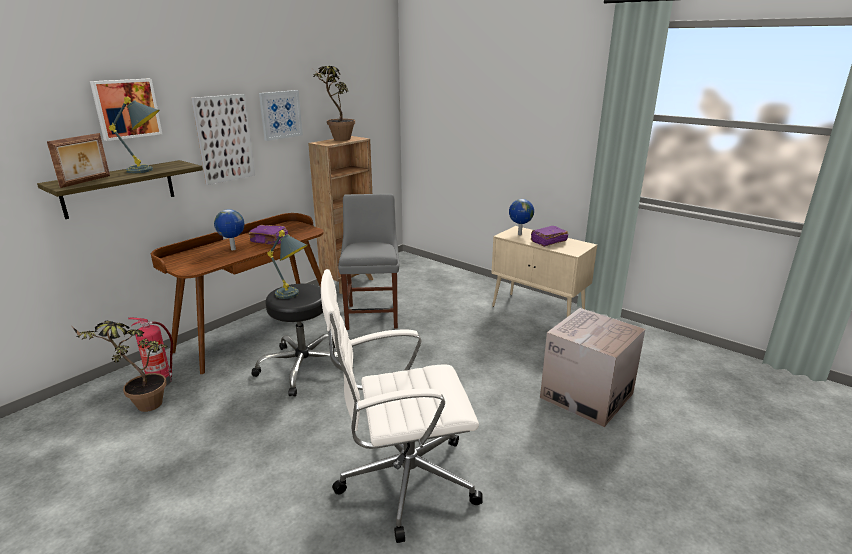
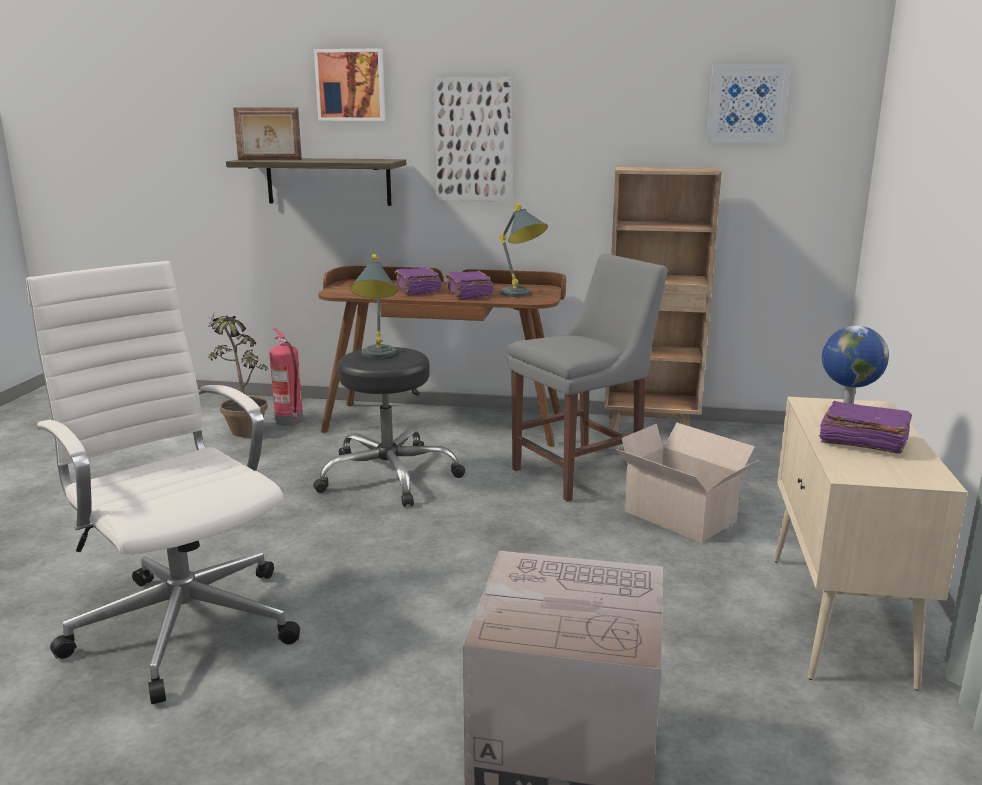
camera: 60 degrees right, 5 degrees down
(149, 170) = (340, 160): grey table lamp -> grey table lamp (521, 295)
(233, 249) = (418, 290): globe -> purple book
(280, 115) = (576, 115): picture -> picture (747, 104)
(338, 140) = (666, 168): potted plant -> none
(441, 309) = (682, 518): none -> cardboard box

